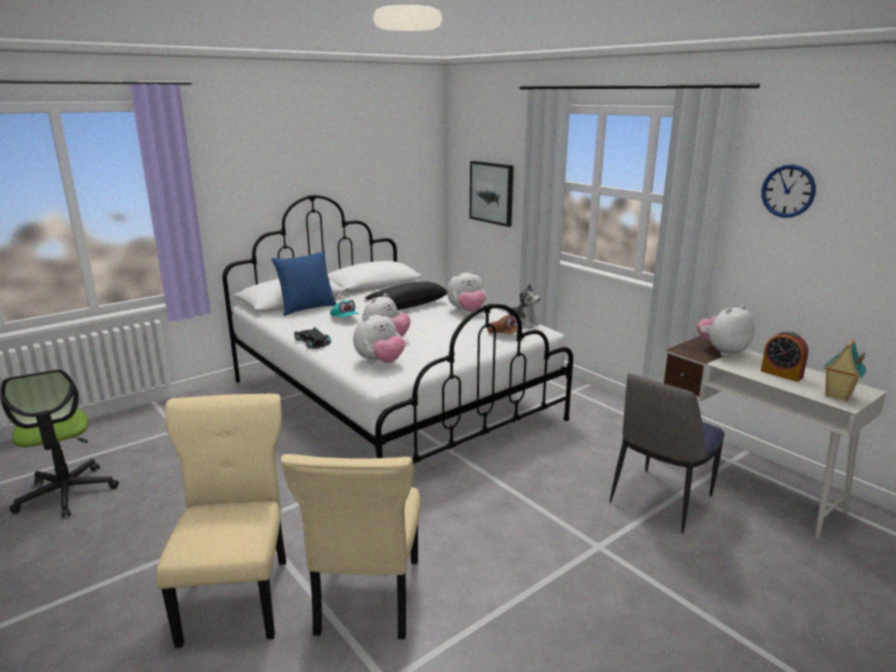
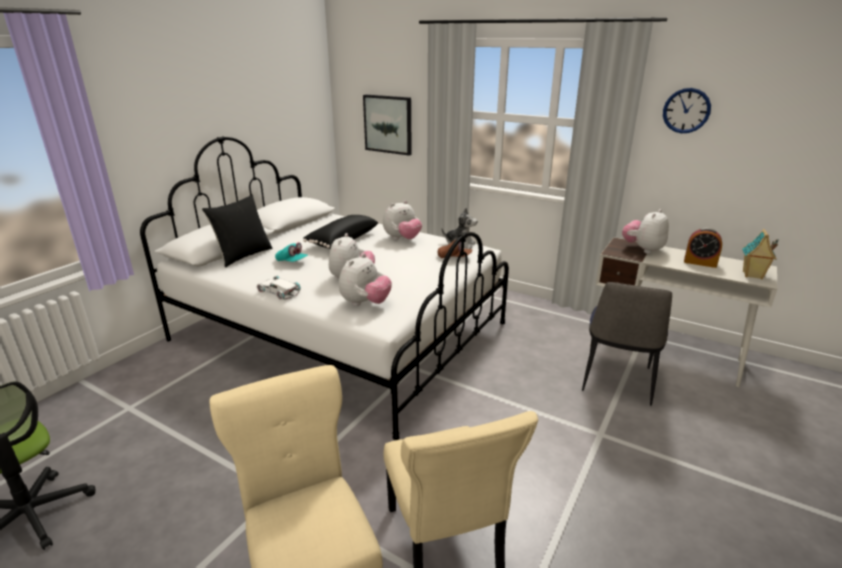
camera: 20 degrees left, 5 degrees up
(307, 308) = (243, 255): blue pillow -> black pillow
(313, 341) = (279, 291): black toy car -> white toy car

